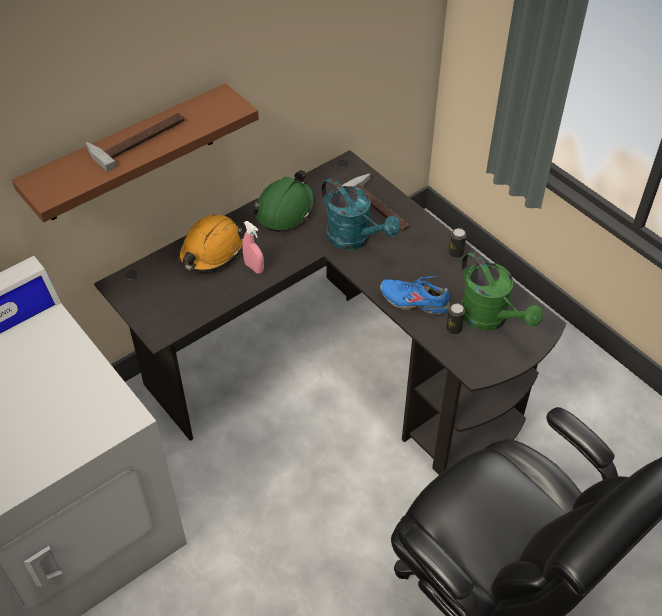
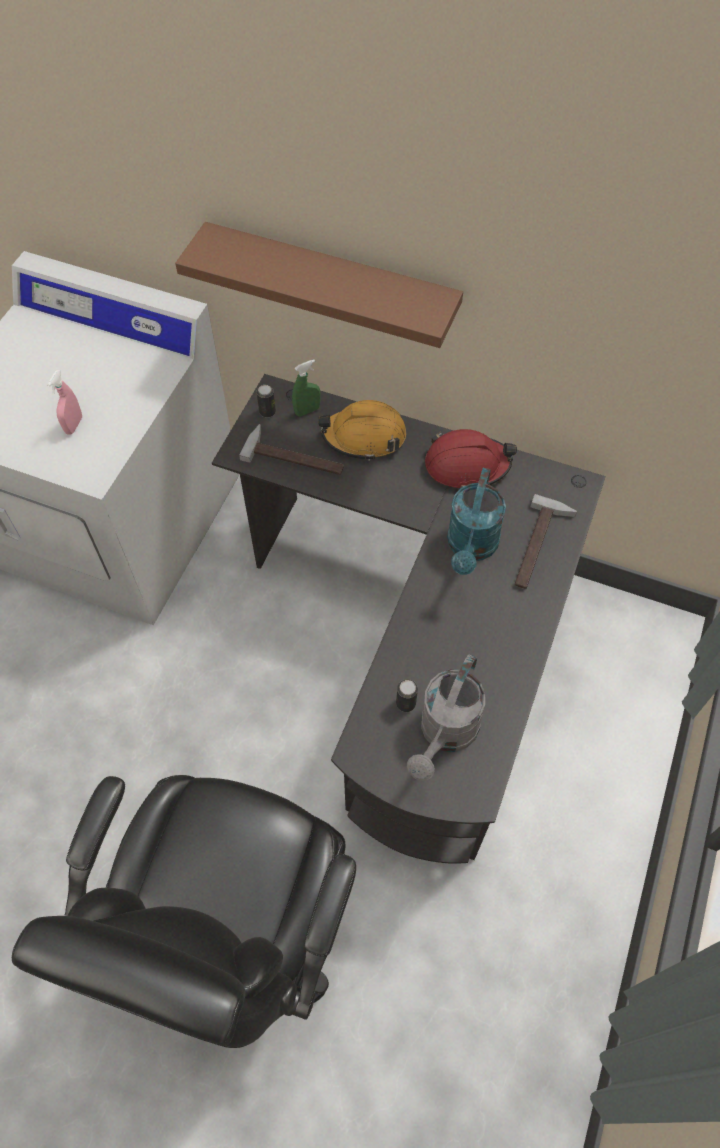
camera: 60 degrees right, 10 degrees up
(137, 138) = (322, 272): hammer -> hammer (295, 456)
(156, 273) = (307, 411): none -> green spray bottle
(254, 268) = (367, 482): pink spray bottle -> pink spray bottle (74, 425)
(285, 209) = (467, 465): green hard hat -> red hard hat
(414, 301) = (420, 646): blue shoe -> none
(456, 253) = (522, 655): can -> can (267, 412)
(490, 319) = (445, 734): green watering can -> grey watering can

